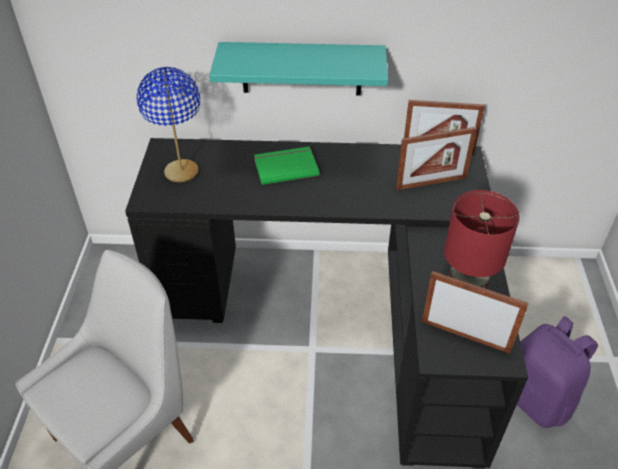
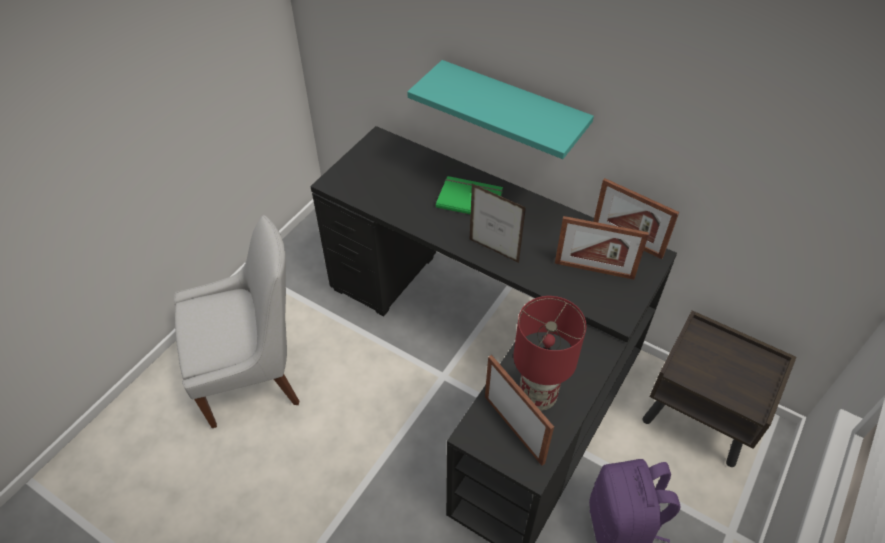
camera: 30 degrees right, 5 degrees up
(181, 172) = (378, 168): blue table lamp -> none
(340, 200) = (494, 251): none -> picture frame
(530, 286) = (699, 419): none -> brown nightstand

